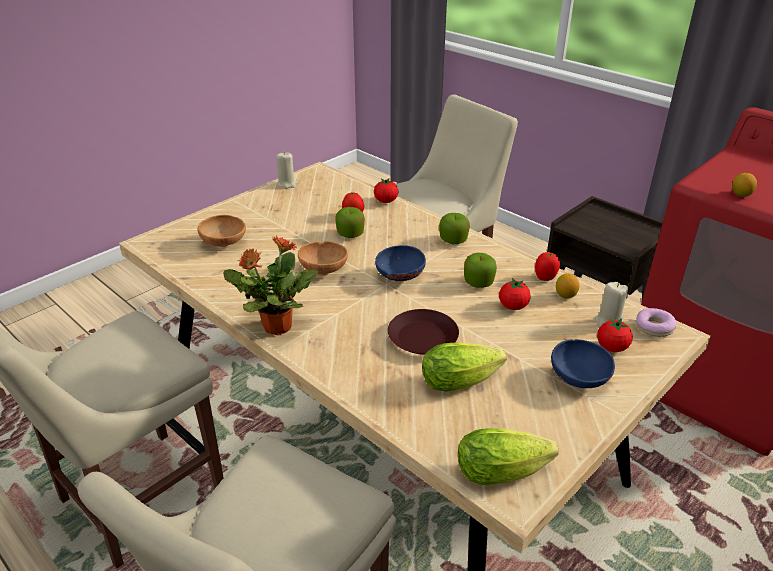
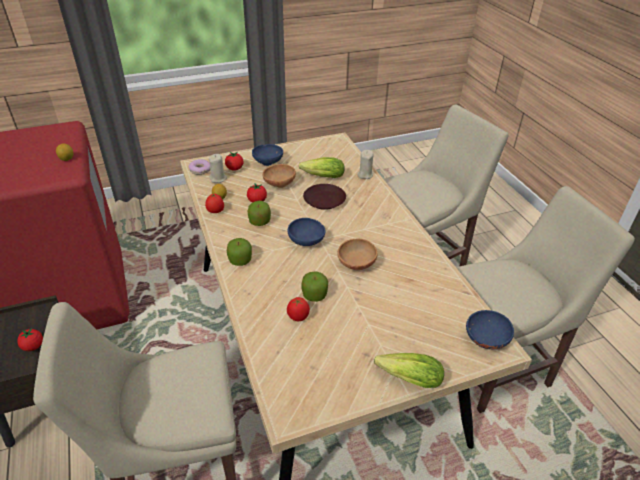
camera: 155 degrees left, 5 degrees up
(164, 244) = (485, 339): none -> blue bowl
(225, 243) = (428, 321): brown bowl -> brown bowl (279, 184)
(276, 327) = (406, 231): potted plant -> none
(287, 184) = (337, 401): beige candle -> beige candle (365, 175)
(386, 201) = (253, 327): tomato -> tomato (33, 346)
(506, 470) = (333, 146): lettuce -> lettuce (406, 378)

